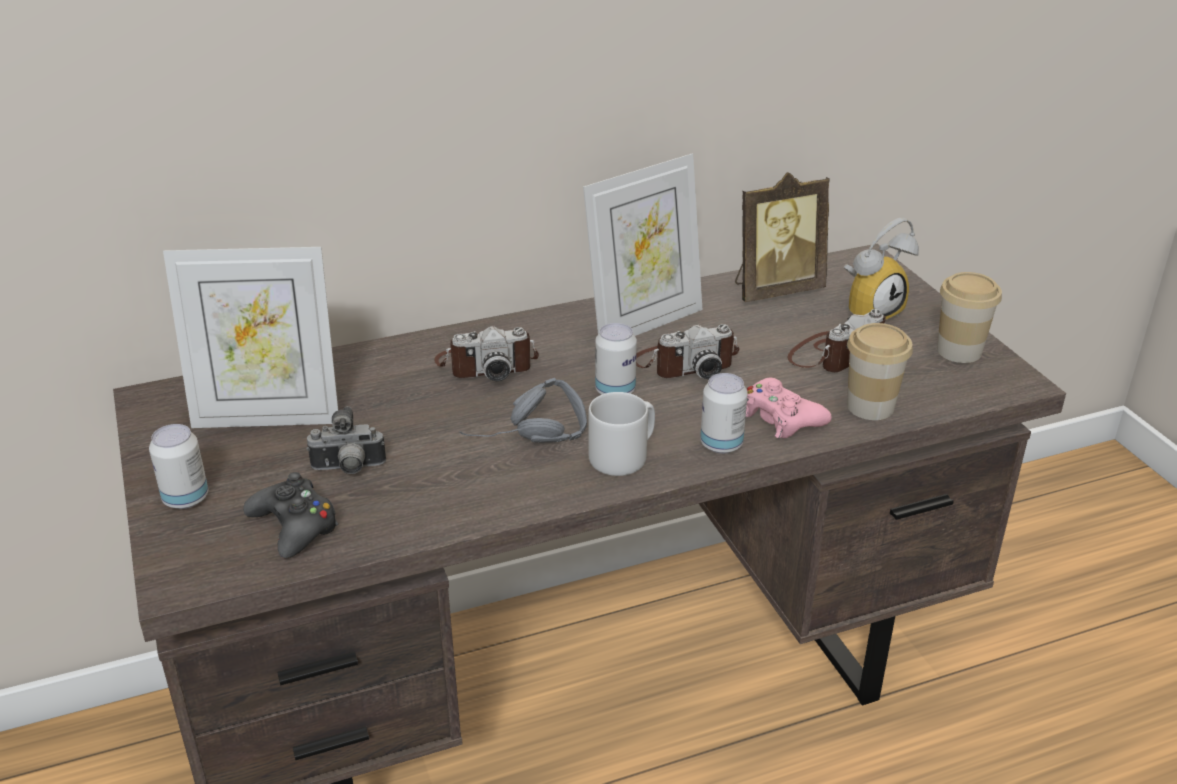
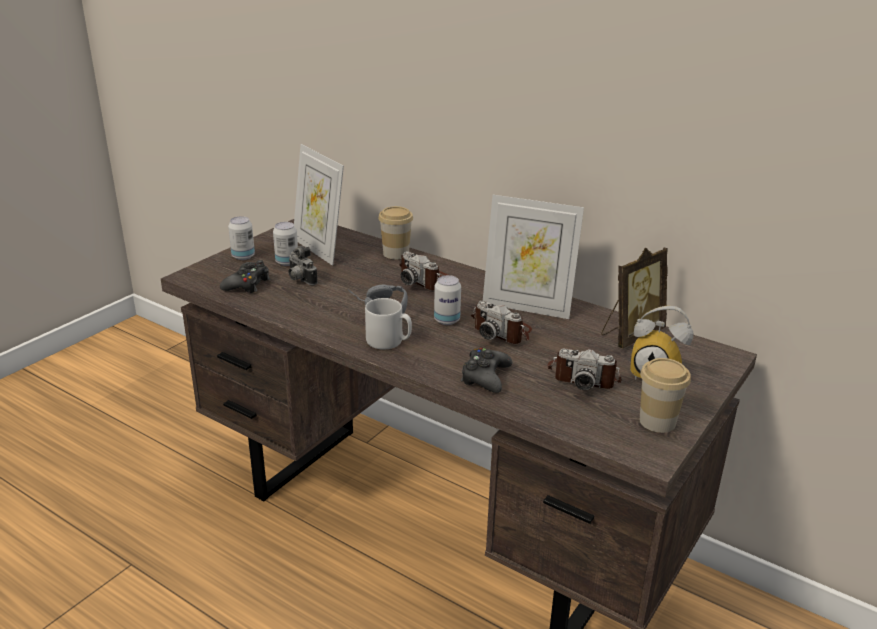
camera: 55 degrees right, 5 degrees down
(721, 444) = (434, 366): can -> can (287, 262)
(775, 289) = (630, 334): picture frame -> picture frame turned 75 degrees counterclockwise
(780, 418) = (485, 377): pink game controller -> black game controller
(870, 406) = (539, 404): cup -> cup (396, 254)

